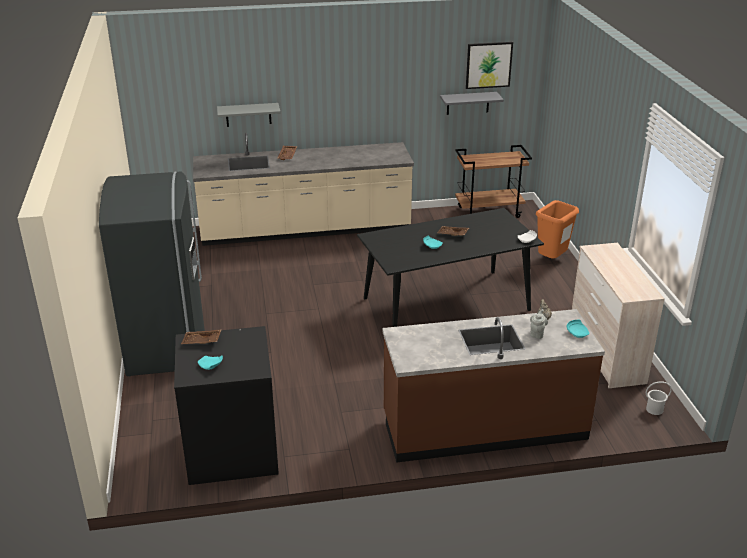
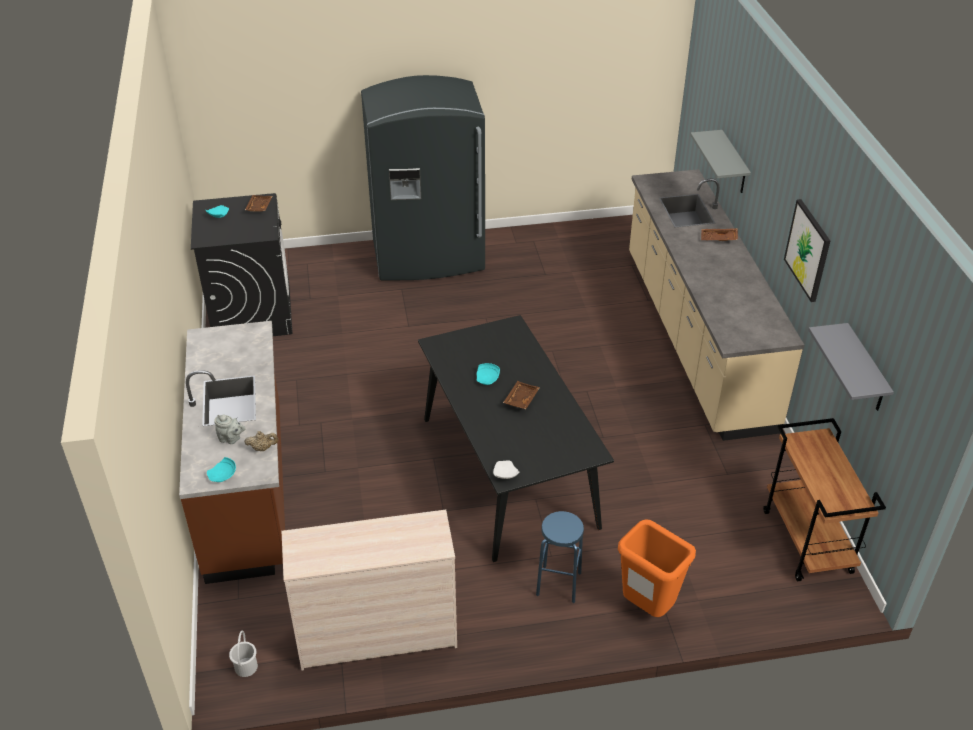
camera: 90 degrees right, 10 degrees up
(488, 65) = (898, 339): picture -> picture (808, 250)
(542, 287) = (558, 584): none -> blue stool

